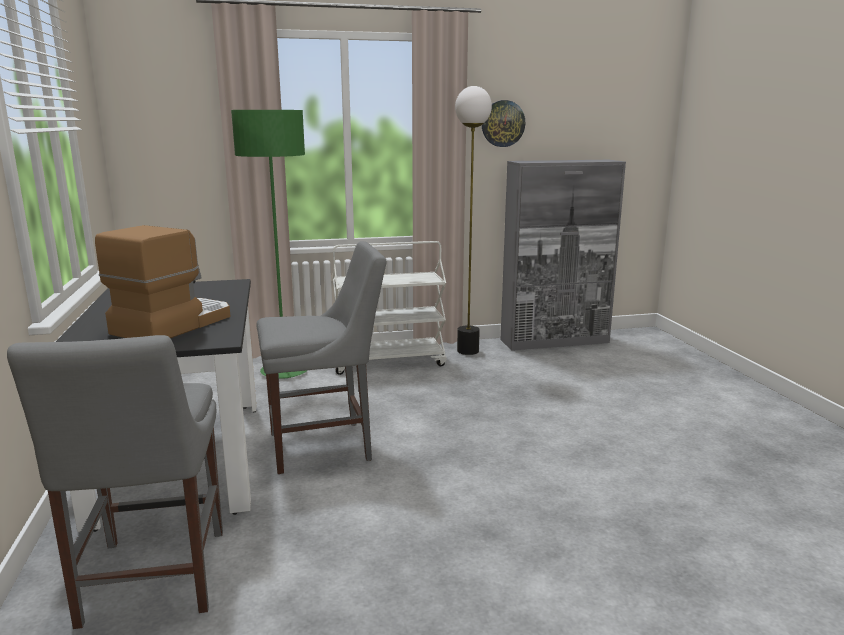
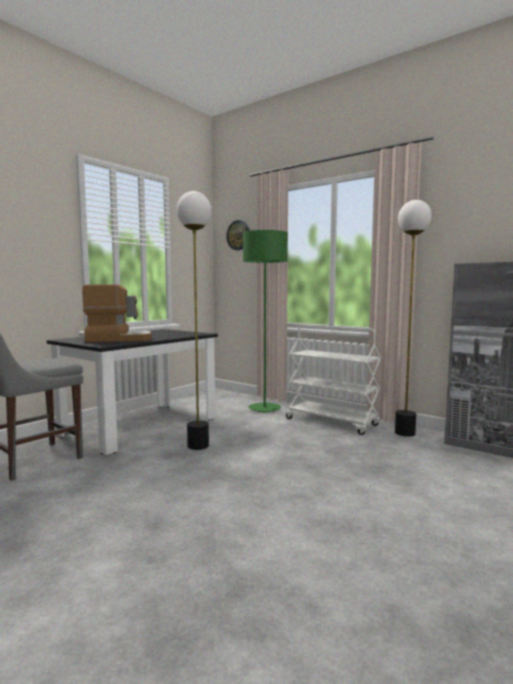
camera: 50 degrees right, 10 degrees down
(326, 446) = (198, 446): grey chair -> floor lamp
(503, 123) = (462, 232): wall clock -> wall clock (238, 235)

